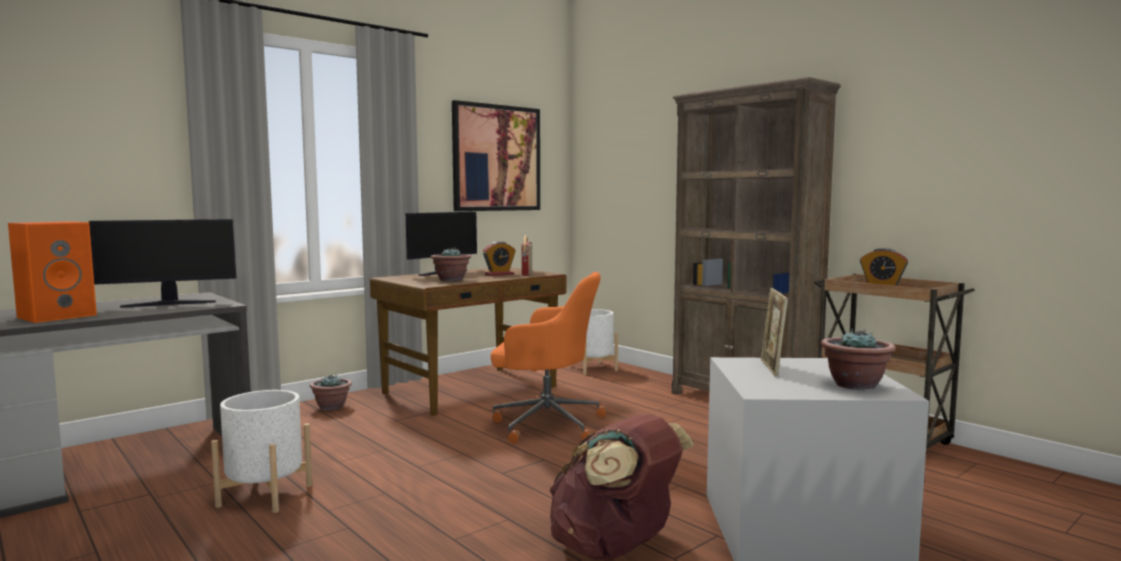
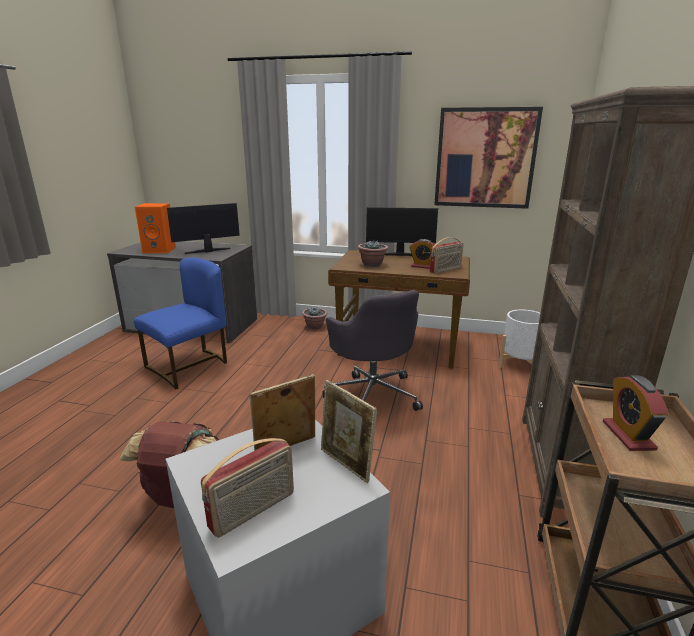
camera: 55 degrees right, 15 degrees up
(169, 304) = (208, 251): monitor -> monitor turned 120 degrees clockwise
(265, 495) = (189, 366): white planter -> blue chair
(546, 423) = (372, 394): orange office chair -> grey office chair
(812, 360) = (346, 464): none -> picture frame
(855, 385) = (253, 511): potted plant -> radio

